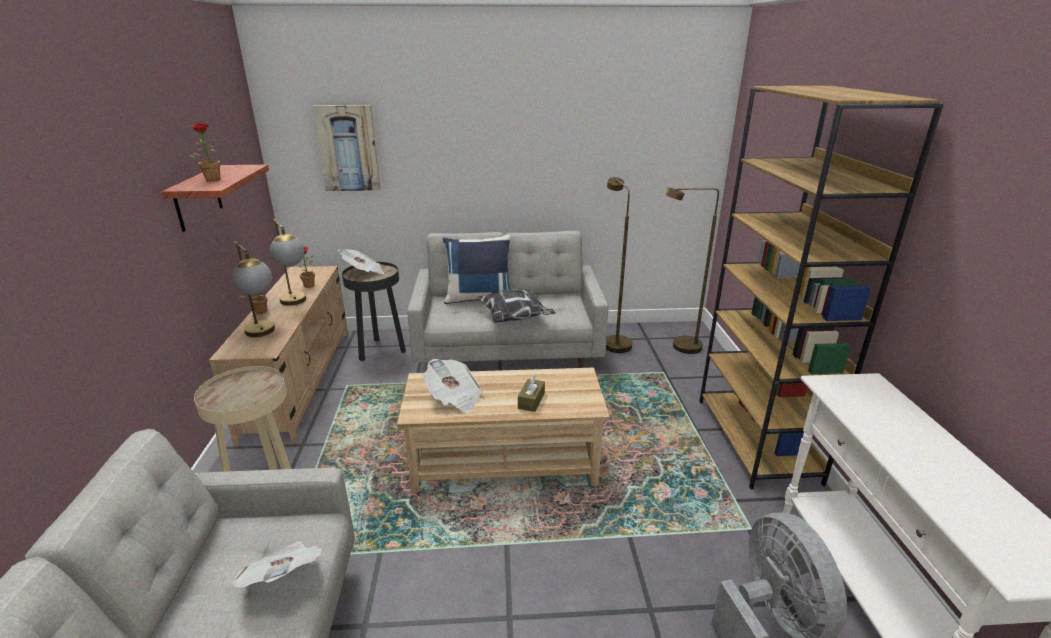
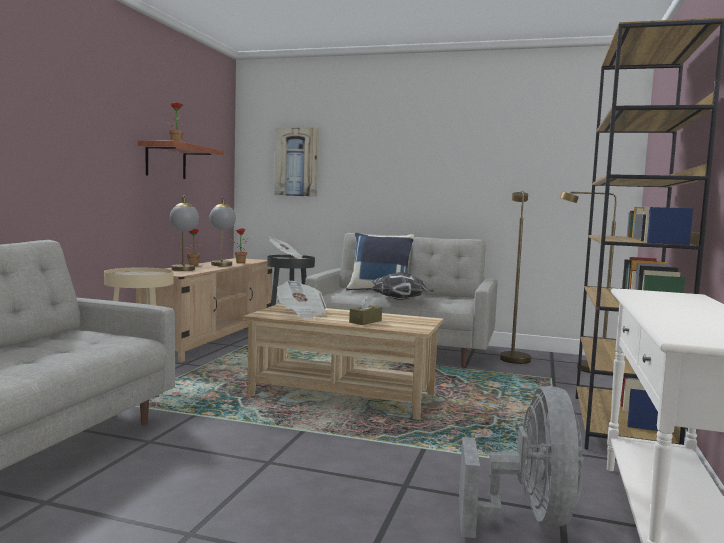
camera: 20 degrees right, 20 degrees down
(284, 577) = (93, 348): newspaper -> none

